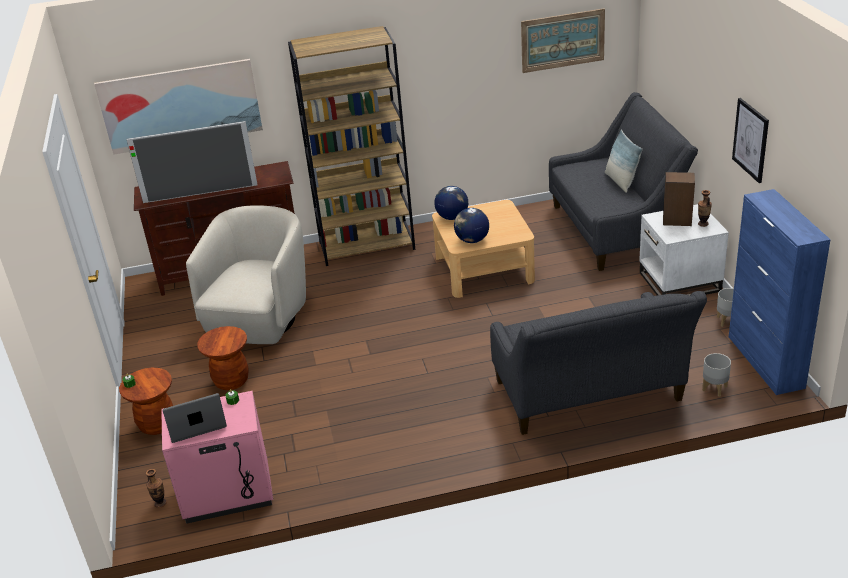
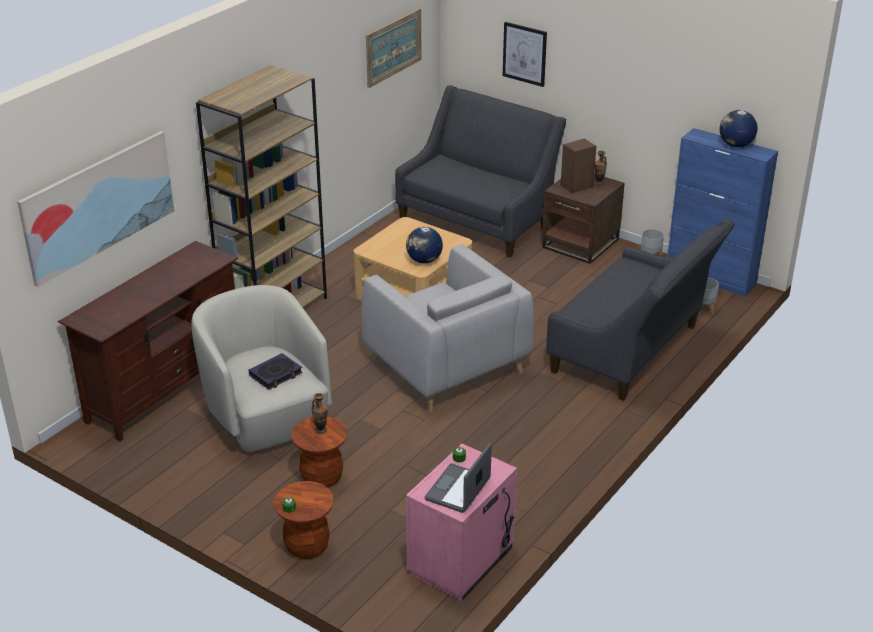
camera: 45 degrees left, 0 degrees up
(160, 503) = (414, 600): vase -> vase (320, 430)
(200, 194) = (154, 300): television -> none
(243, 283) = (276, 374): none -> book
(425, 338) = (446, 366): none -> grey armchair
(452, 217) = (376, 248): globe -> globe (735, 145)
(621, 181) = (481, 171): pillow -> none
(680, 282) = (581, 243): white side table -> brown side table
(751, 140) = (650, 93): picture -> picture (524, 54)

